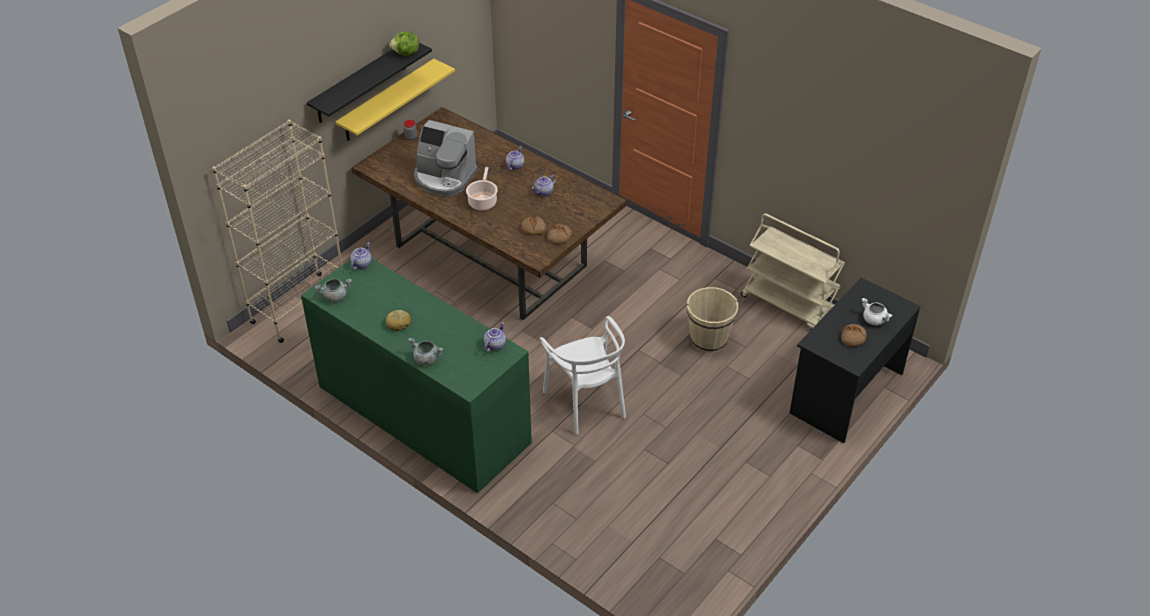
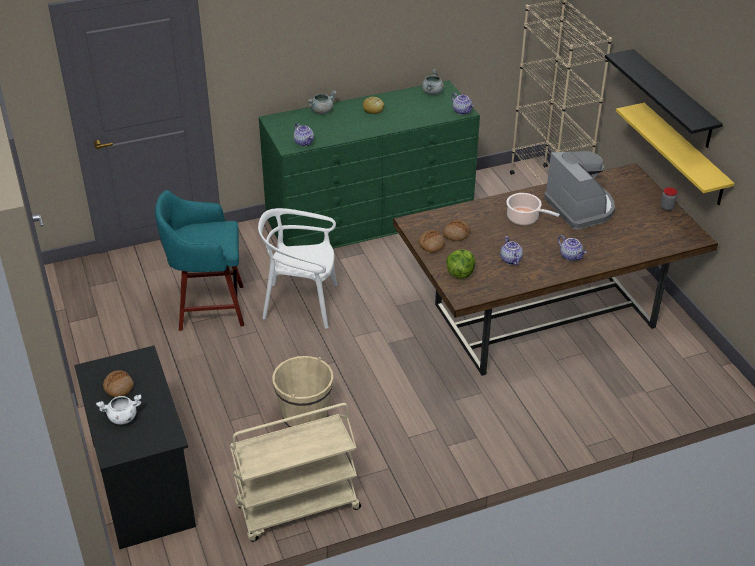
camera: 120 degrees right, 5 degrees down
(406, 53) = (689, 113): lettuce -> lettuce (460, 273)
(444, 178) = (580, 208): coffee machine -> coffee machine turned 105 degrees clockwise
(640, 463) = (208, 307): none -> turquoise stool

